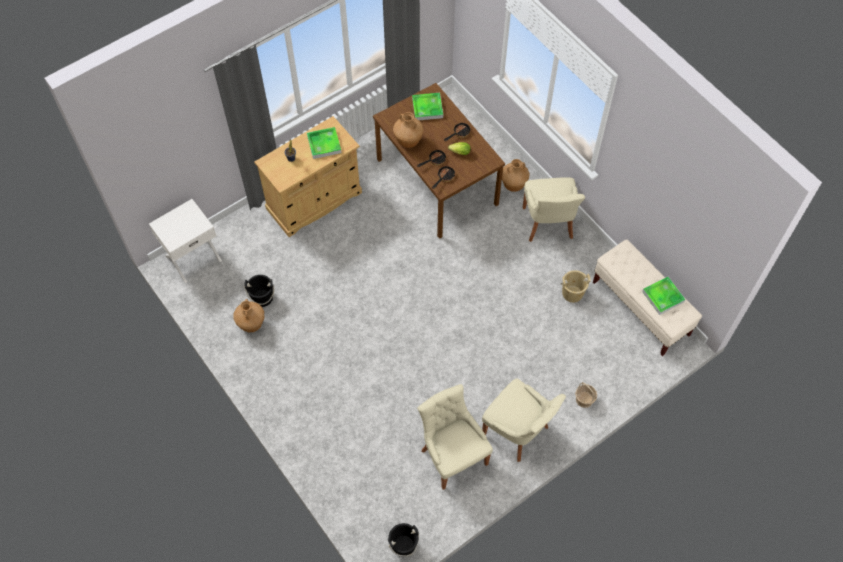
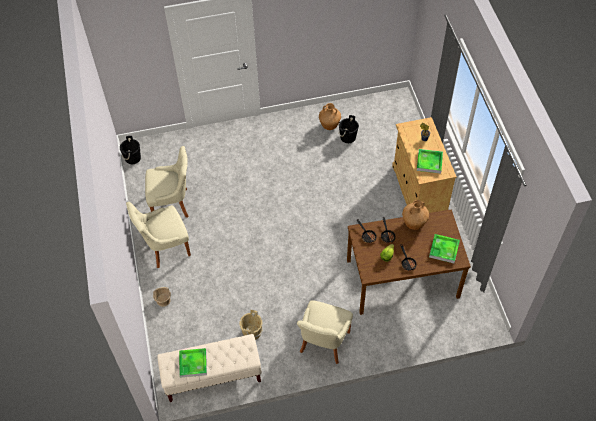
camera: 115 degrees right, 5 degrees down
(193, 257) = (400, 108): white nightstand -> none
(513, 185) = (374, 334): brown vase -> none
(548, 224) = (323, 343): beige chair -> beige chair turned 90 degrees counterclockwise

